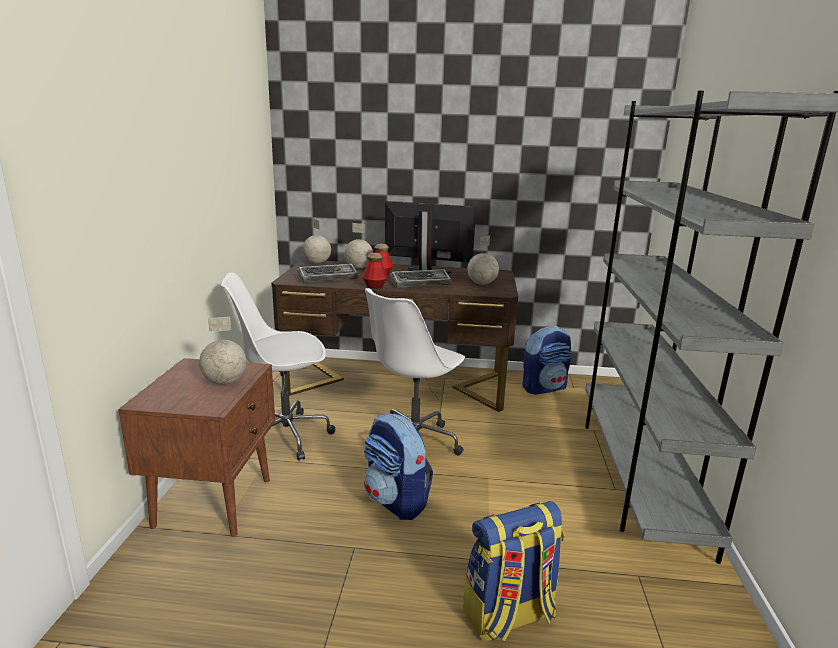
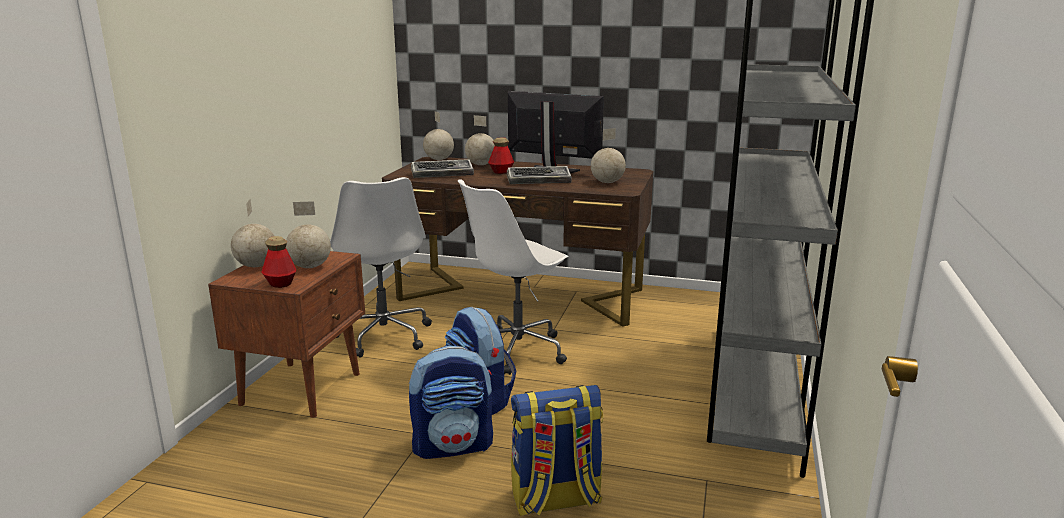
camera: 10 degrees right, 0 degrees up
(167, 383) = (257, 265): none -> globe
(284, 436) = (384, 337): white office chair -> white office chair turned 105 degrees counterclockwise
(374, 286) = (487, 183): bottle -> bottle (280, 283)
(544, 388) = (687, 305): backpack -> backpack (453, 446)

